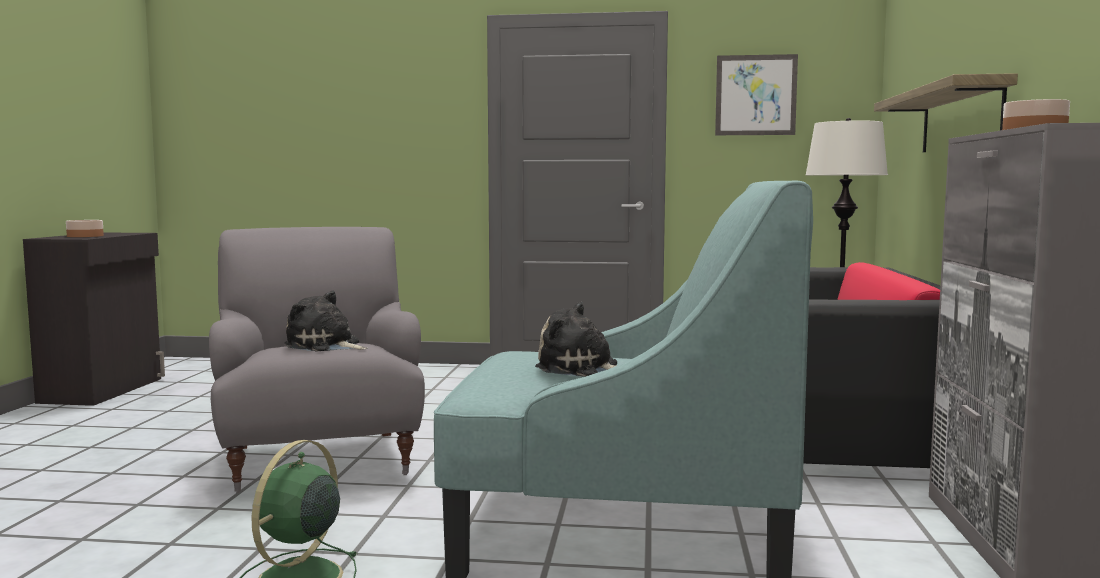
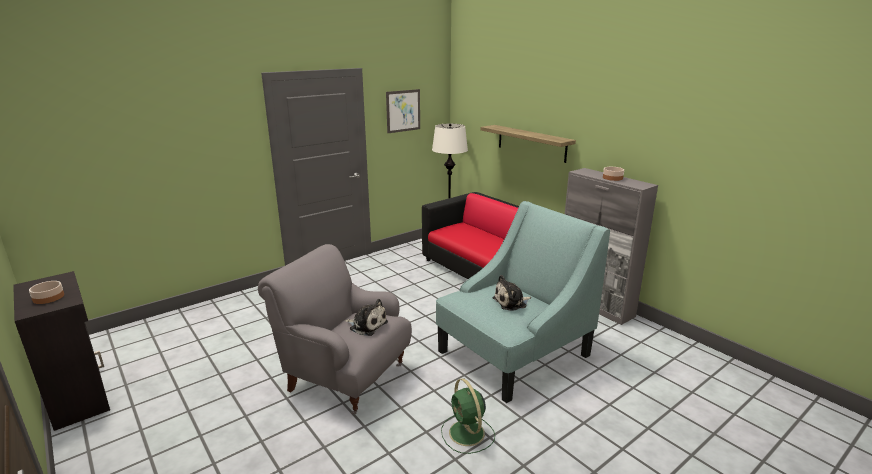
camera: 45 degrees left, 15 degrees up
(325, 346) = (367, 325): plush toy -> plush toy turned 135 degrees counterclockwise

